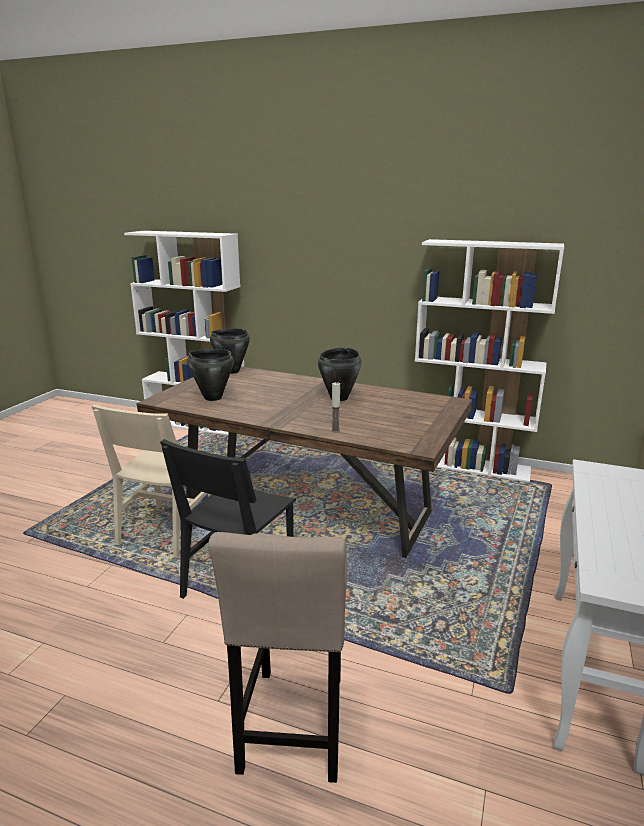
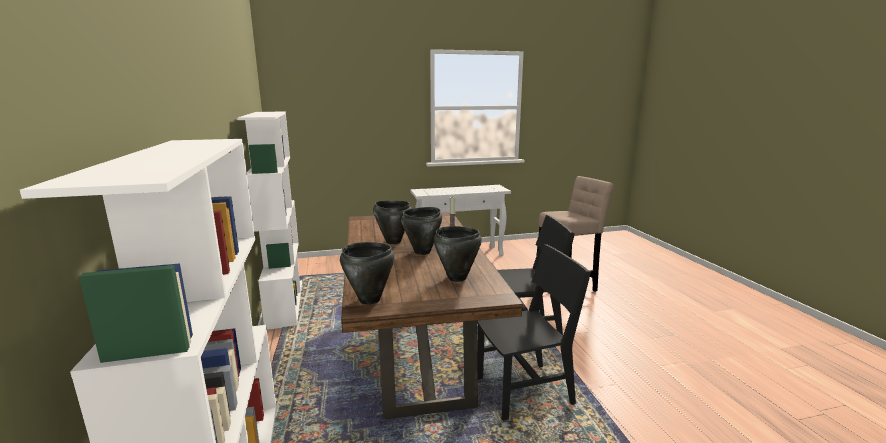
camera: 125 degrees left, 5 degrees down
(166, 530) = (524, 391): beige chair -> black chair
(290, 401) = (422, 252): none -> black cooking pot

